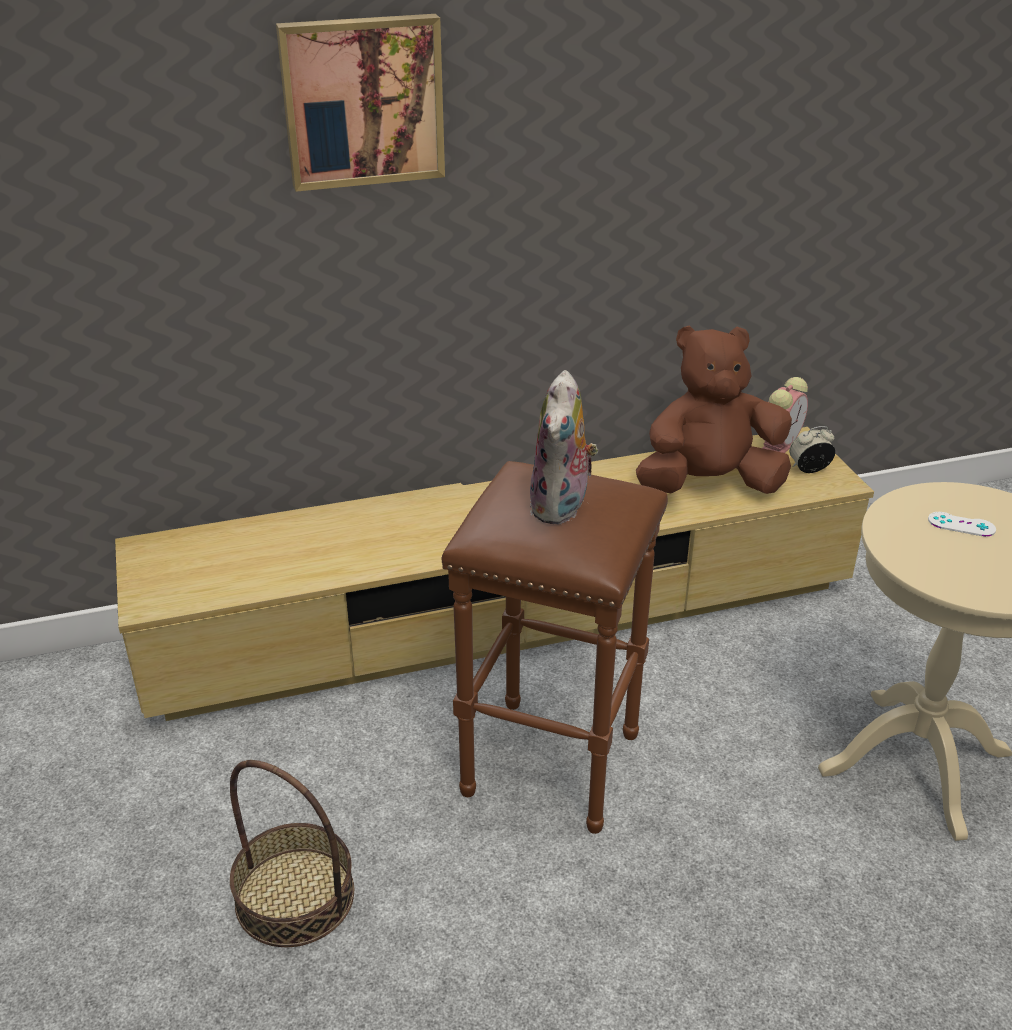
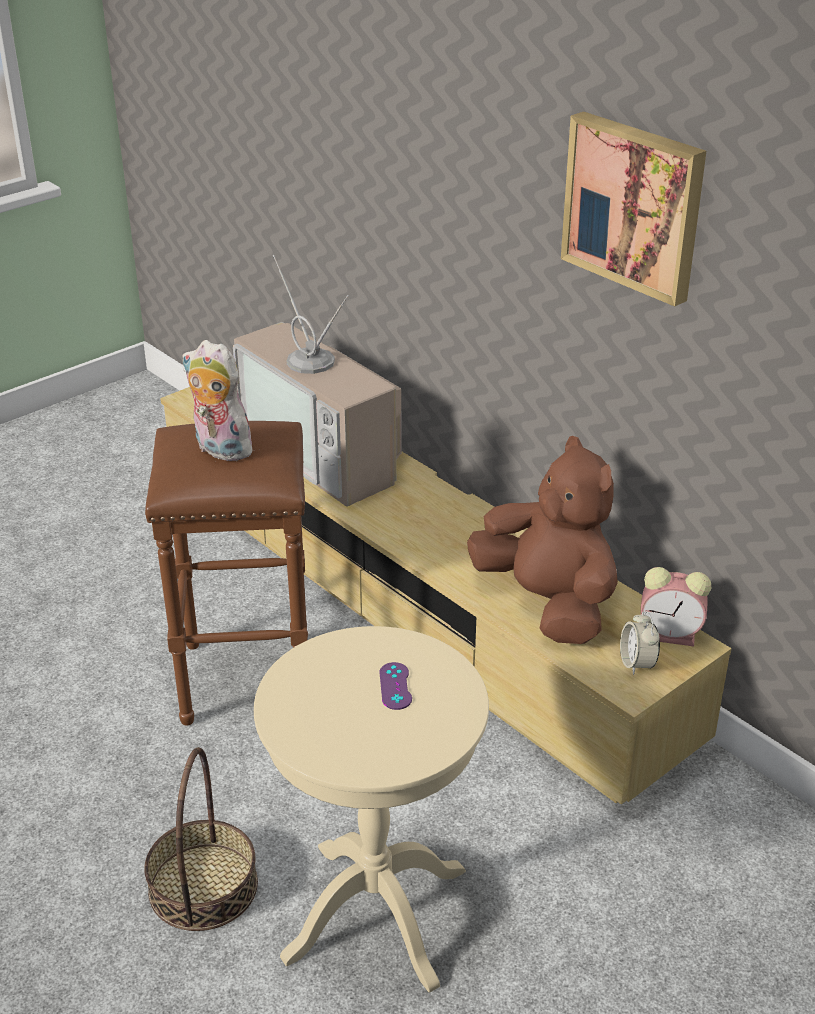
camera: 65 degrees right, 0 degrees up
(295, 896) = (62, 601): basket -> basket (203, 887)
(362, 101) = (400, 108): picture -> picture (635, 205)
(369, 536) = (327, 454): none -> television
(562, 507) = (219, 450): plush toy -> plush toy turned 45 degrees clockwise
(809, 469) = (637, 663): alarm clock -> alarm clock turned 150 degrees counterclockwise
(961, 524) = (395, 686): white game controller -> purple game controller

